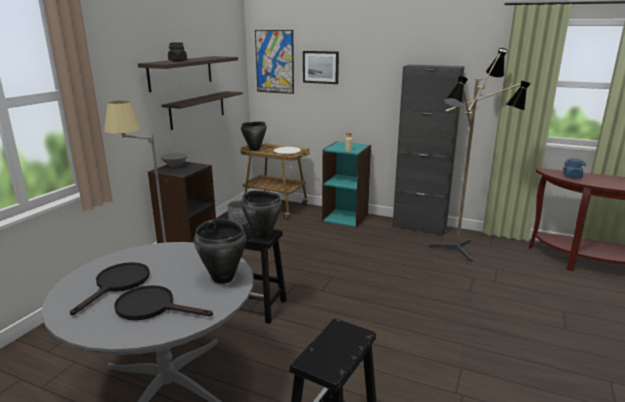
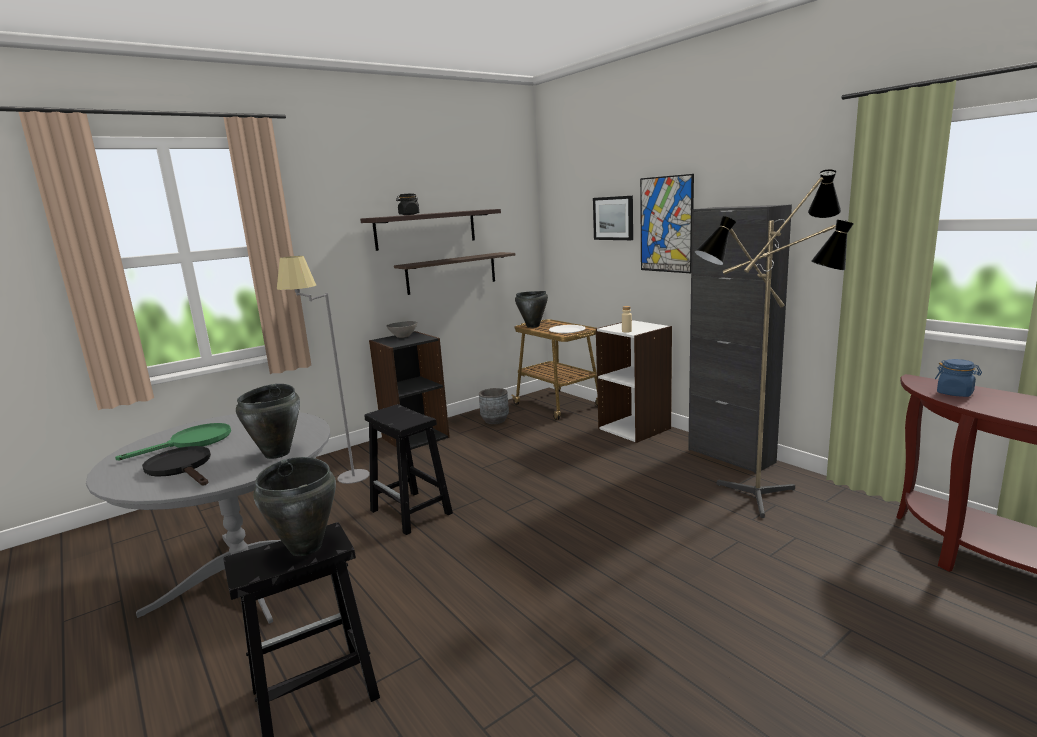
camera: 30 degrees right, 5 degrees down
(118, 284) = (193, 442): black frying pan -> green frying pan
(262, 235) = (407, 420): black cooking pot -> black cooking pot (306, 547)
(274, 62) = (566, 214): picture -> picture (666, 224)
(345, 217) = (635, 428): turquoise bookcase -> white bookcase

